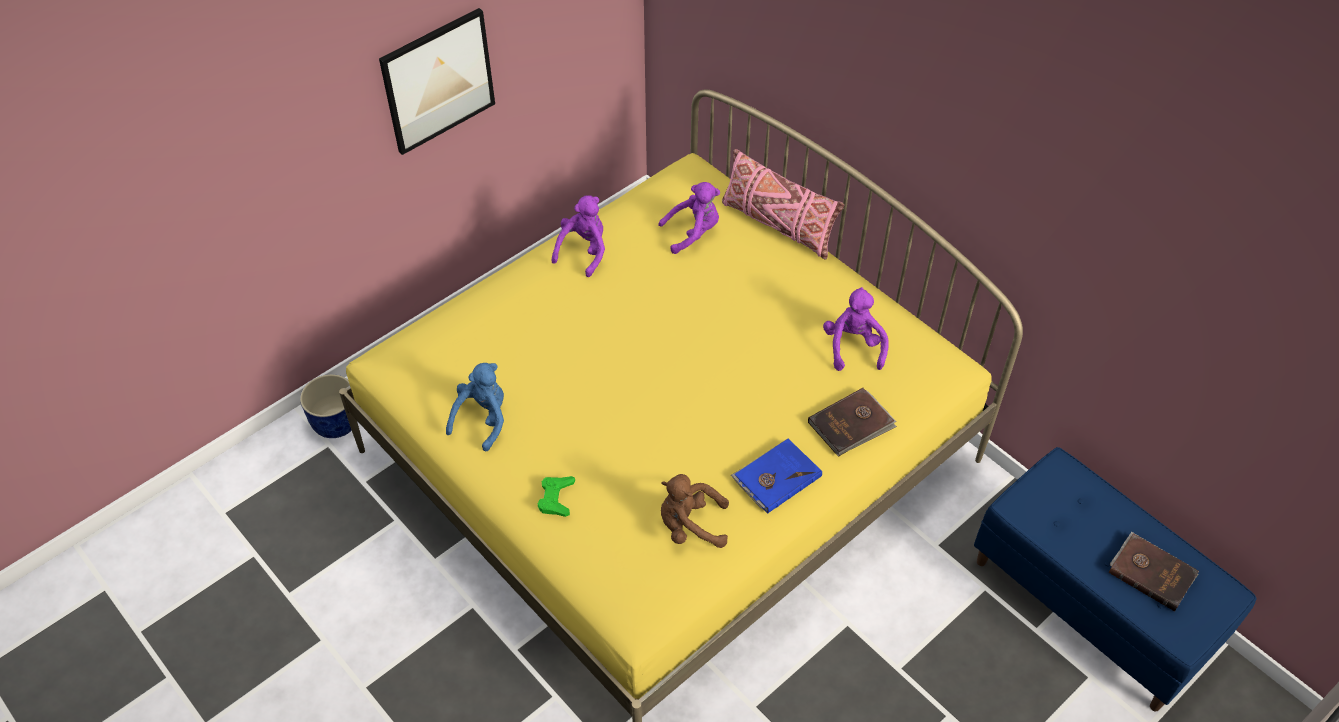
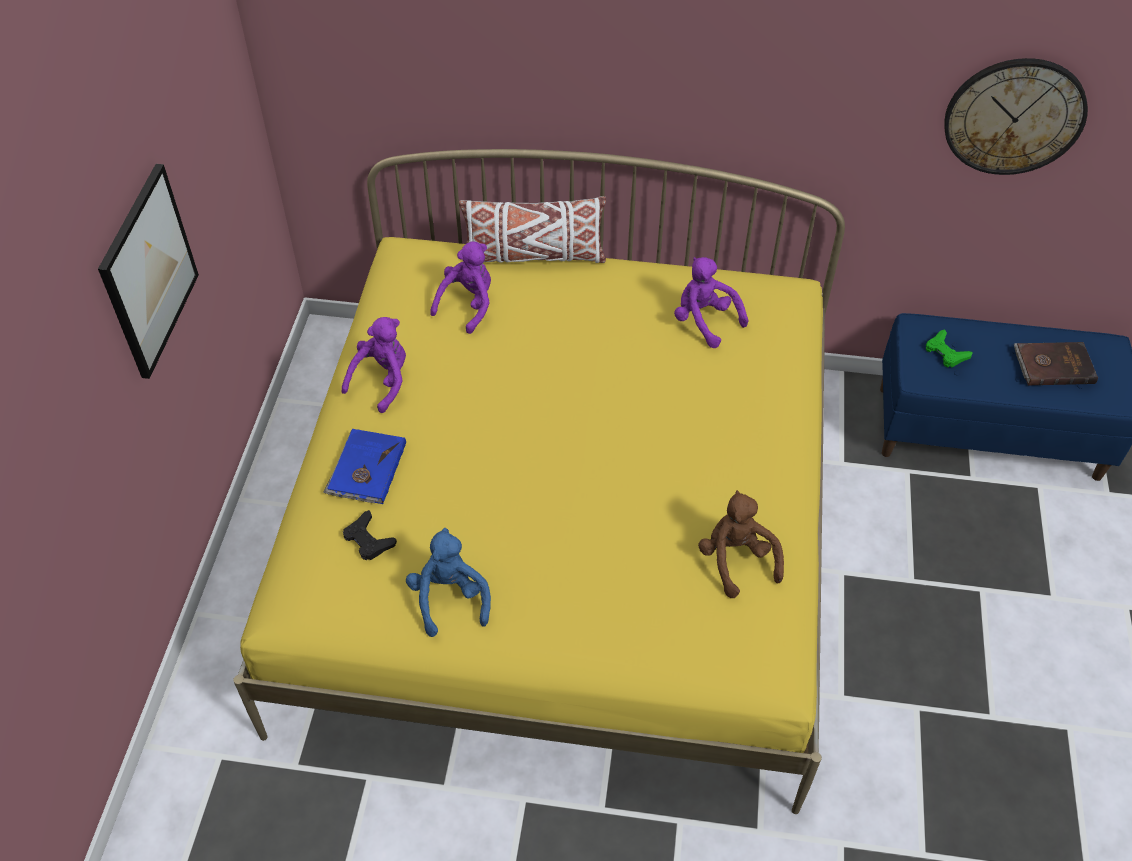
camera: 40 degrees left, 0 degrees up
(335, 423) = (206, 730): blue planter -> none
(471, 349) = (368, 540): none -> black game controller
(556, 498) = (598, 621): green game controller -> green game controller (945, 352)
(583, 251) = (382, 381): purple plush toy -> purple plush toy turned 45 degrees clockwise
(690, 525) = (736, 560): brown plush toy -> brown plush toy turned 105 degrees clockwise
(776, 477) = (760, 469): blue book -> blue book (366, 469)
(777, 225) = (533, 256): pink pillow -> white pillow
(851, 424) = (771, 386): brown book -> none
(1178, 311) = (1014, 116): none -> wall clock

